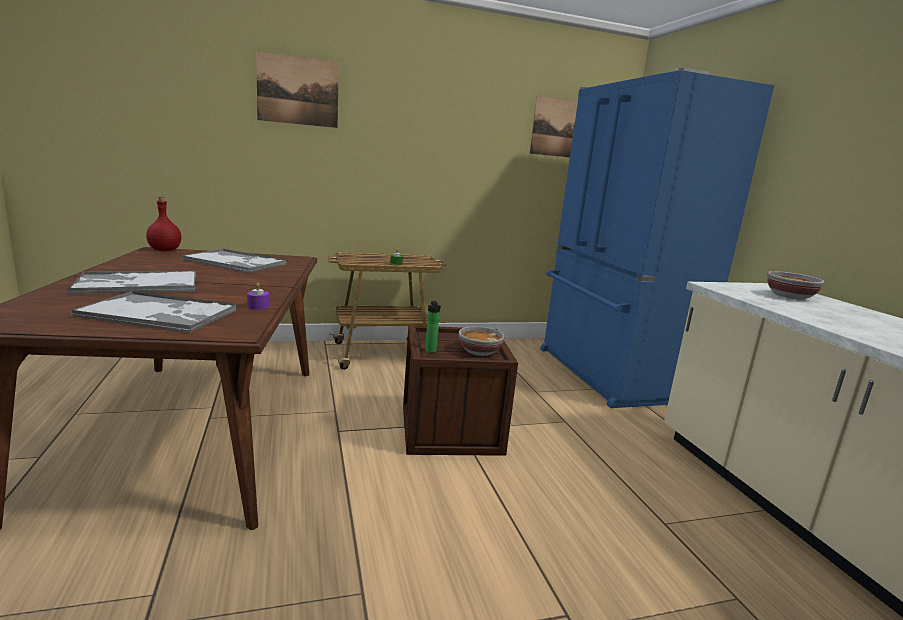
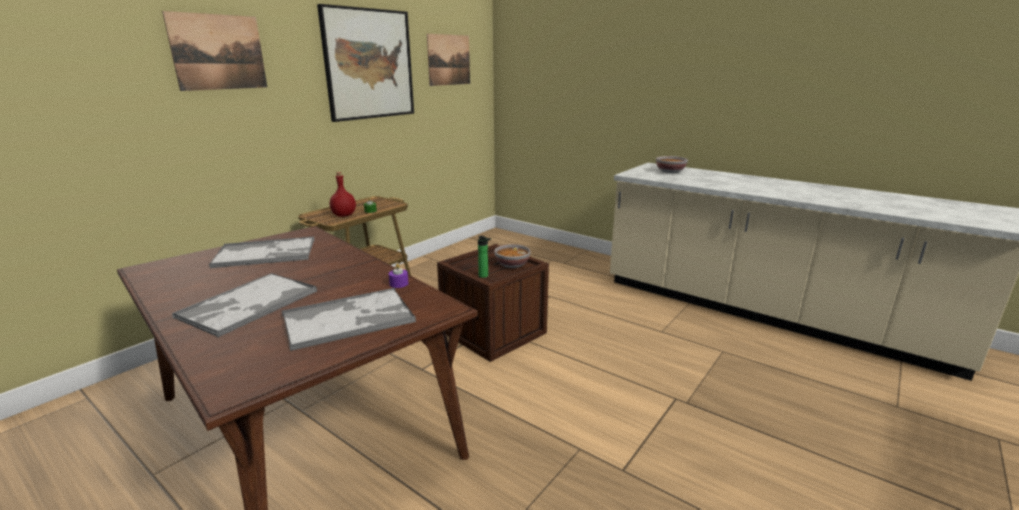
camera: 35 degrees left, 5 degrees up
(165, 250) = (159, 264): red bottle -> red bottle (344, 215)
(454, 120) = (369, 64): none -> picture
(608, 374) = (534, 254): blue fridge -> none

